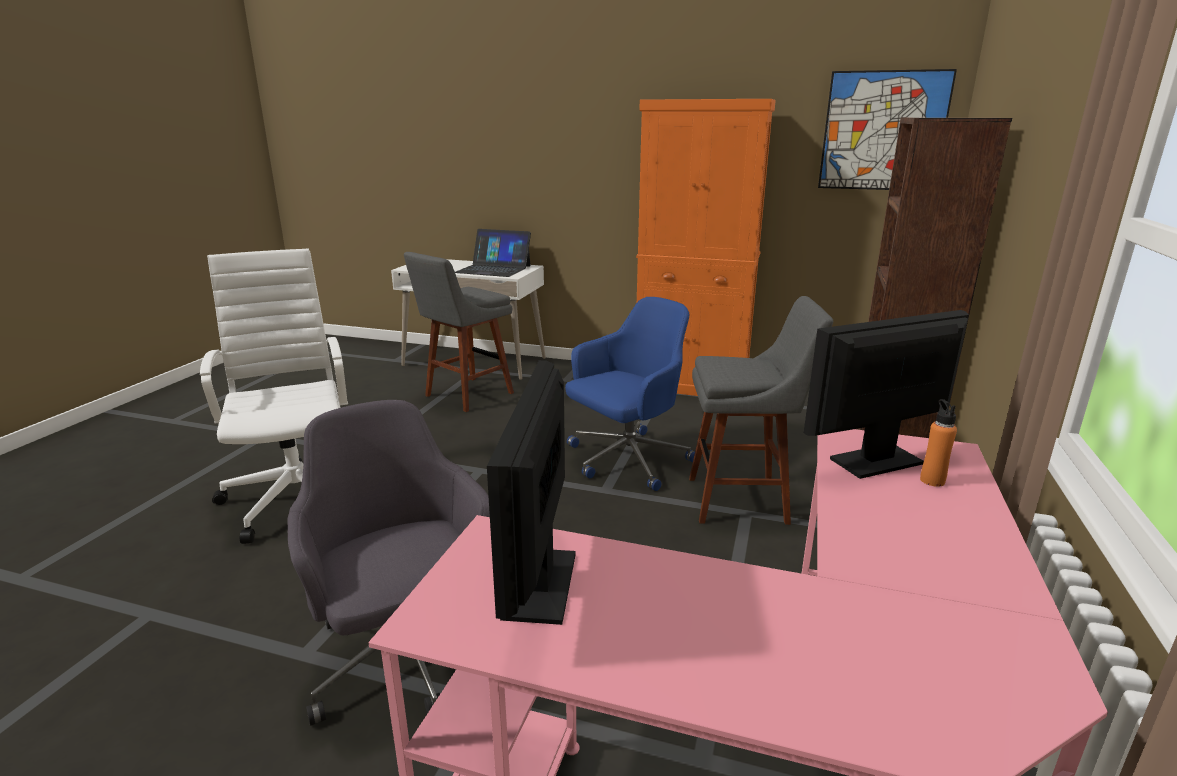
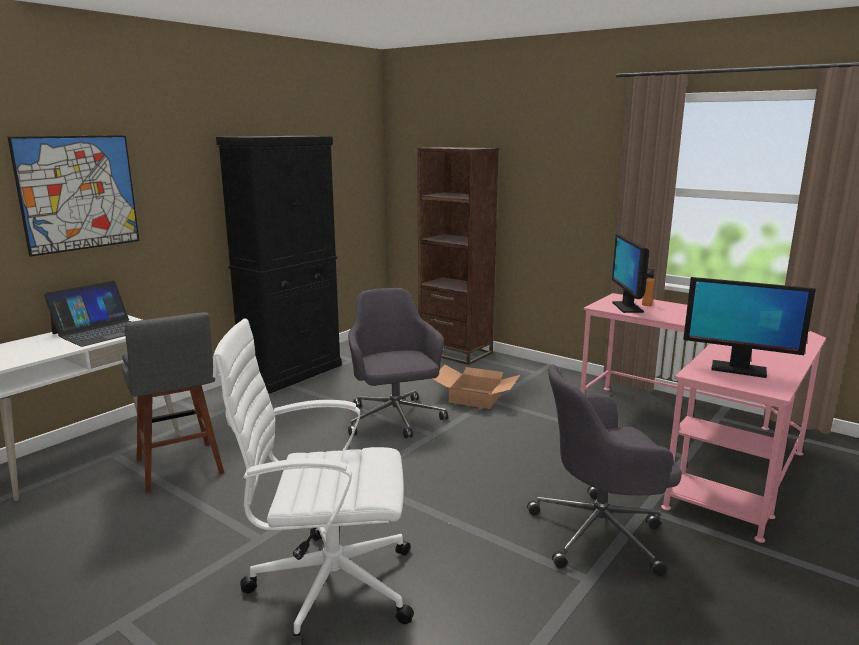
camera: 70 degrees left, 5 degrees down
(626, 460) = (394, 419): blue office chair -> grey office chair
(691, 385) = (292, 373): orange cabinet -> black cabinet
(743, 500) = (476, 397): grey stool -> cardboard box
(883, 131) = (351, 155): picture -> picture (78, 193)

